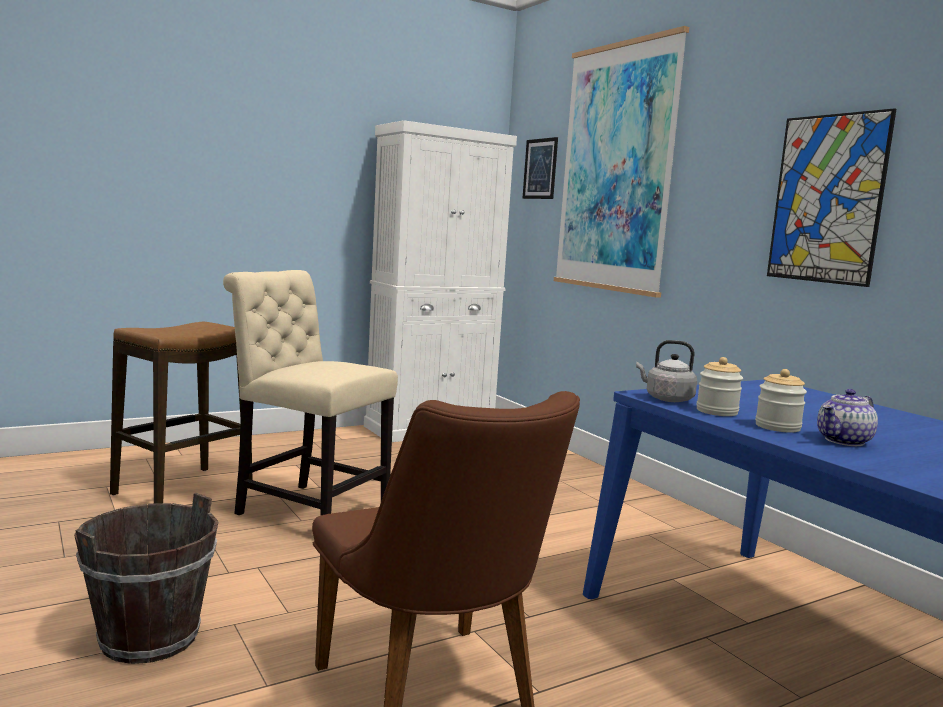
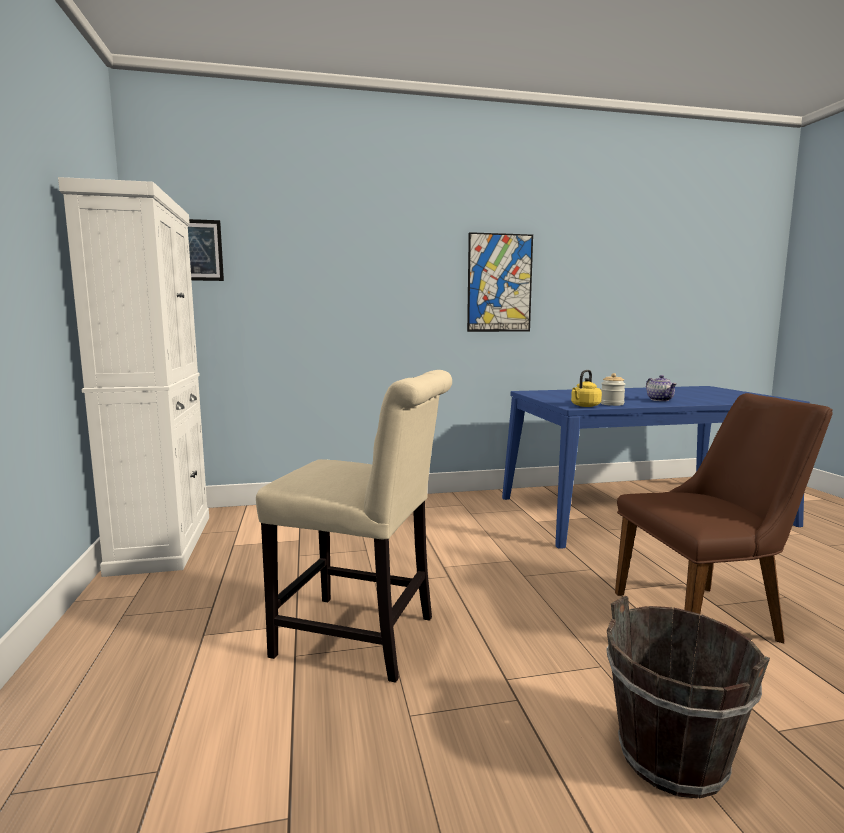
camera: 70 degrees left, 0 degrees up
(183, 490) = (231, 738): stool -> none
(306, 510) = (363, 638): beige chair -> beige chair turned 120 degrees counterclockwise
(616, 168) = (310, 255): picture -> none
(666, 399) = (584, 406): grey kettle -> yellow kettle
(777, 427) = (640, 402): jar -> none

